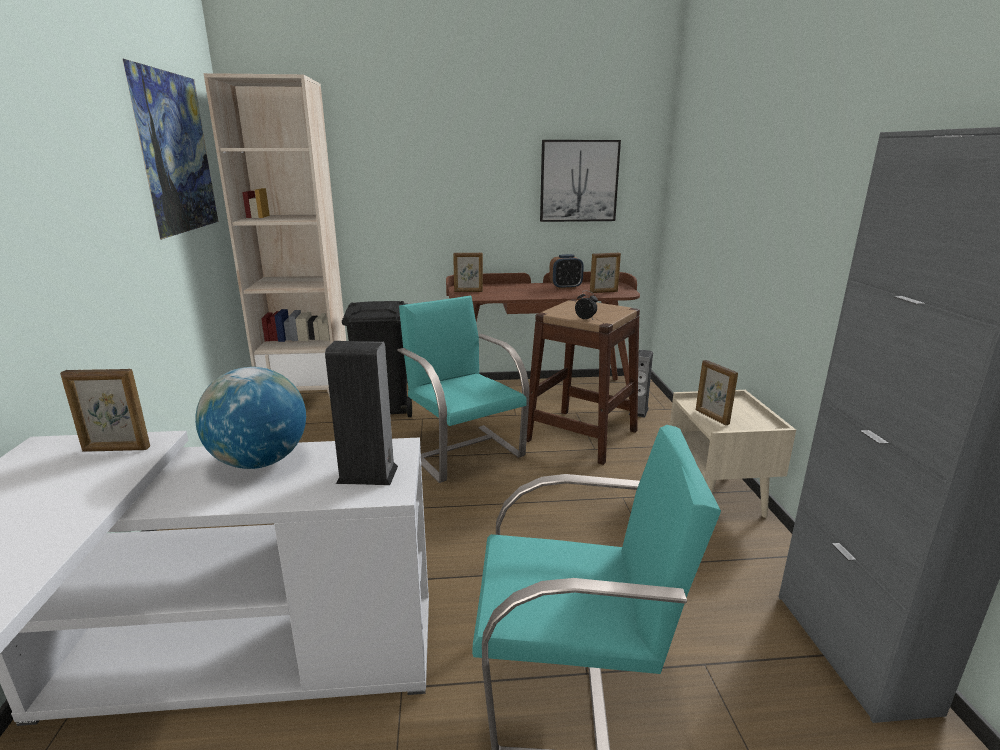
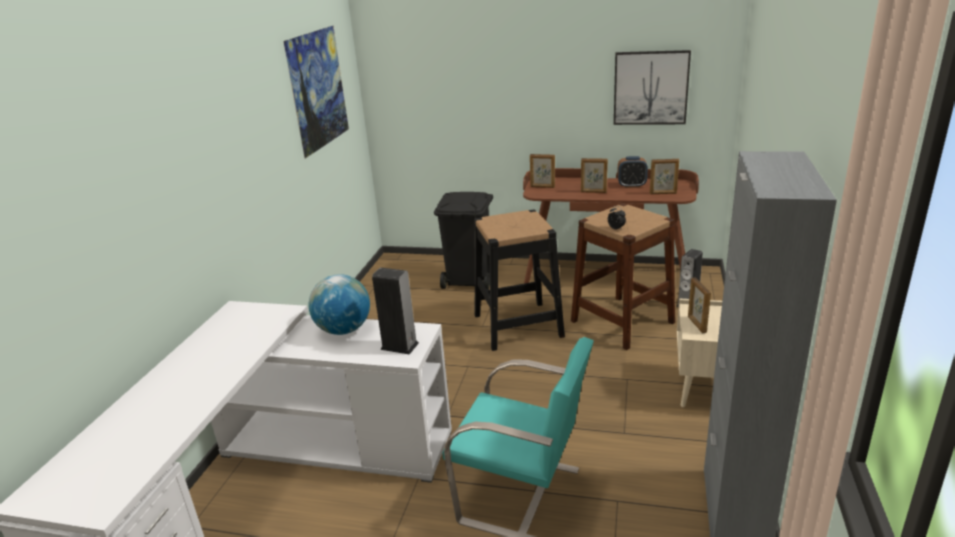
camera: 20 degrees right, 5 degrees up
(116, 449) = (270, 314): picture frame -> picture frame (593, 192)
(309, 399) = (414, 266): beige bookcase -> none
(463, 451) = (518, 325): turquoise chair -> black stool

